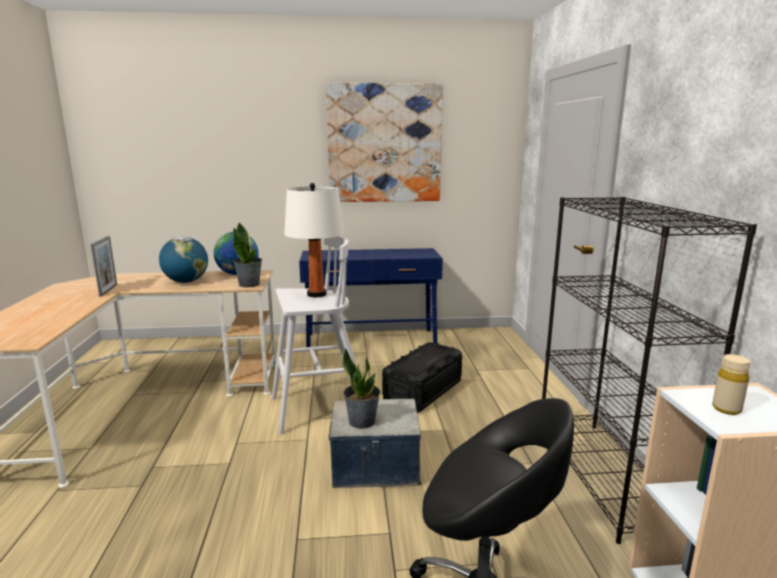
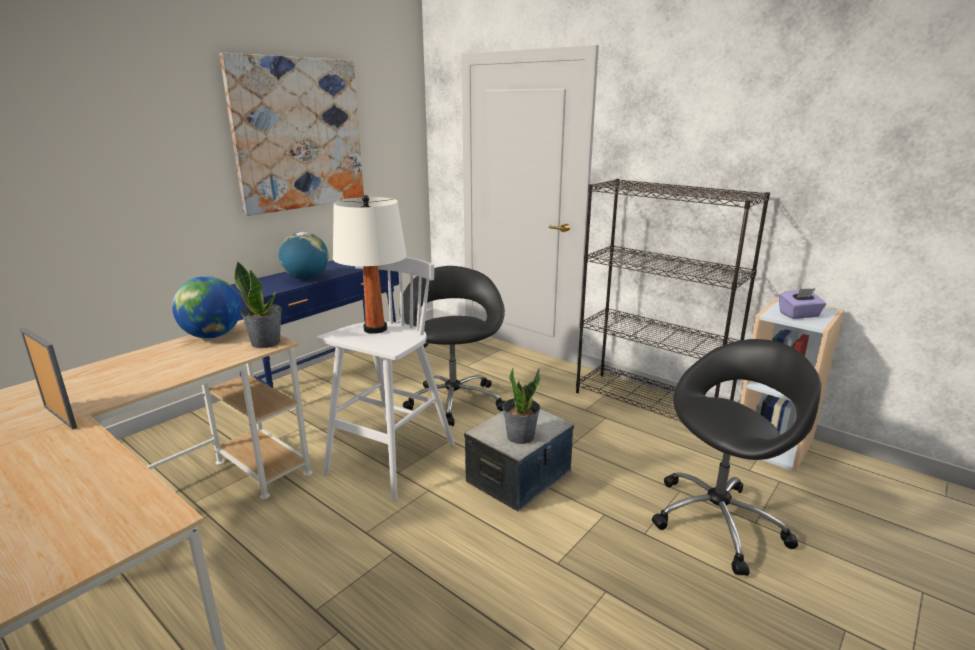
camera: 45 degrees left, 5 degrees up
(186, 281) = (163, 366): globe -> globe (306, 278)
(423, 391) = (454, 401): black storage box -> black office chair
(726, 409) = (799, 315): beige bottle -> purple tissue box

